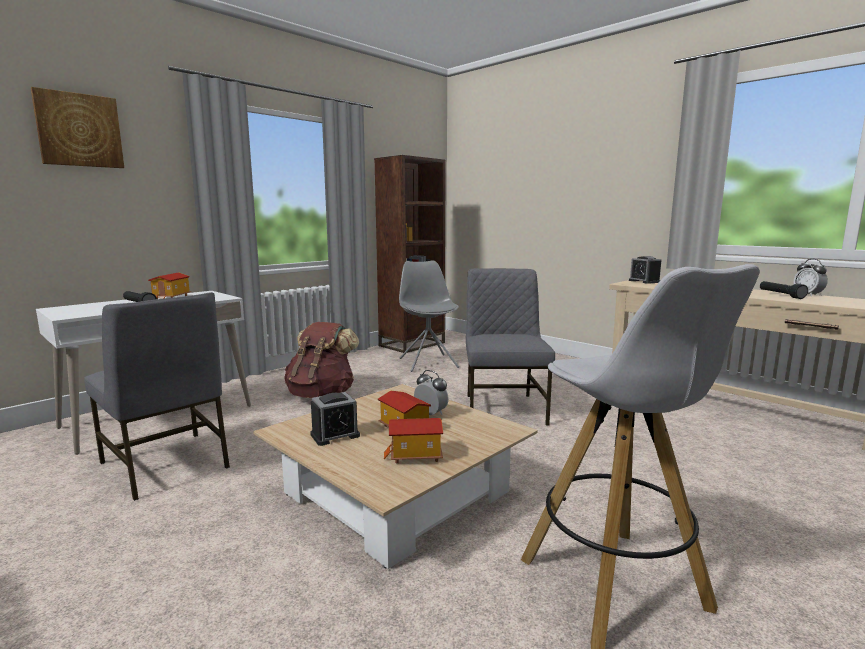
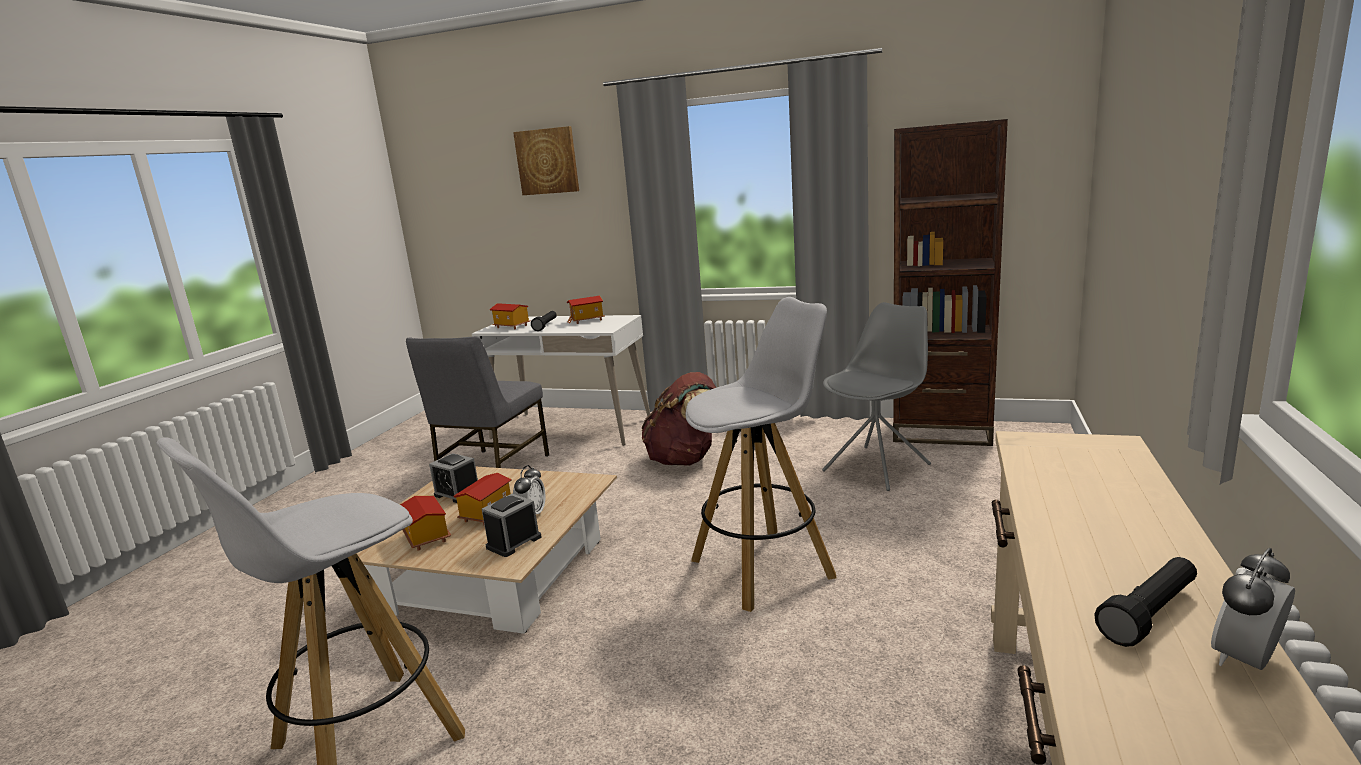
camera: 65 degrees right, 5 degrees up
(90, 311) = (511, 326): none -> toy house
(503, 408) = (764, 567): grey chair -> white stool
(644, 281) = (1102, 449): alarm clock -> alarm clock (514, 542)

